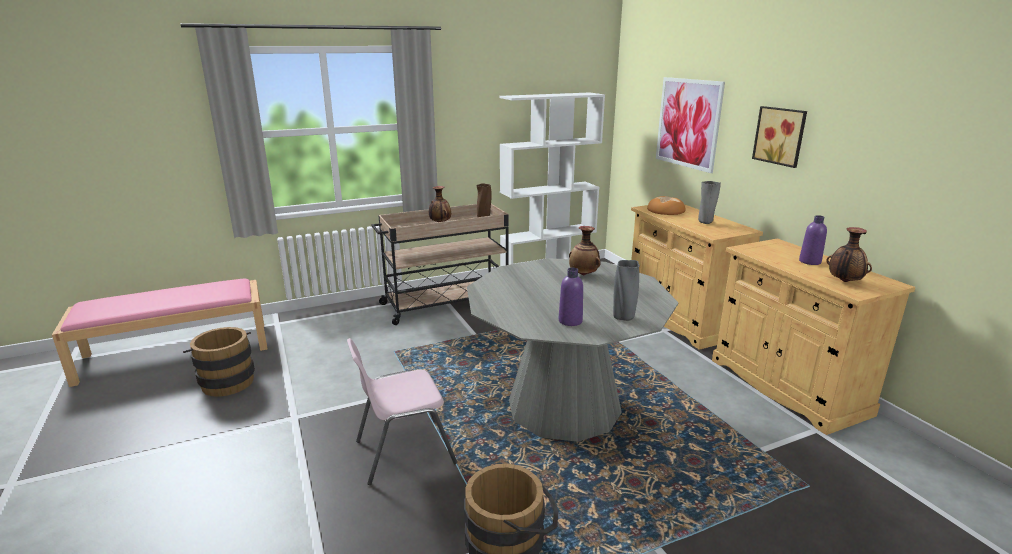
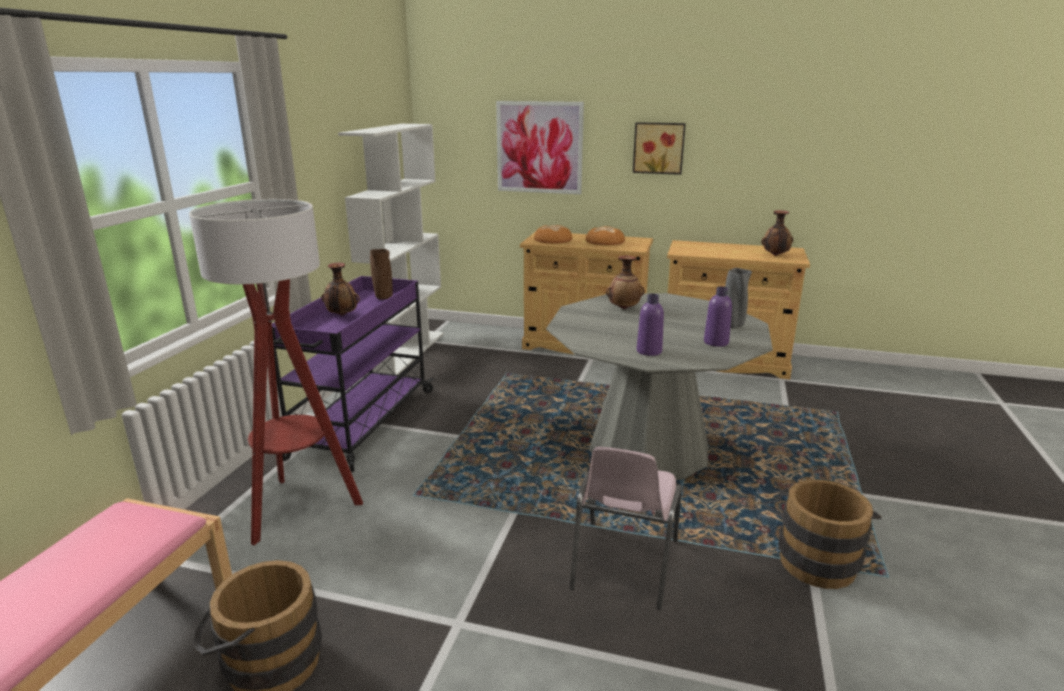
camera: 50 degrees left, 0 degrees up
(346, 329) = (299, 508): none -> floor lamp
(445, 304) = (362, 424): beige cart -> purple cart
(705, 223) = (605, 241): grey vase -> bread
(809, 261) = (730, 249): purple bottle -> purple bottle (649, 351)

